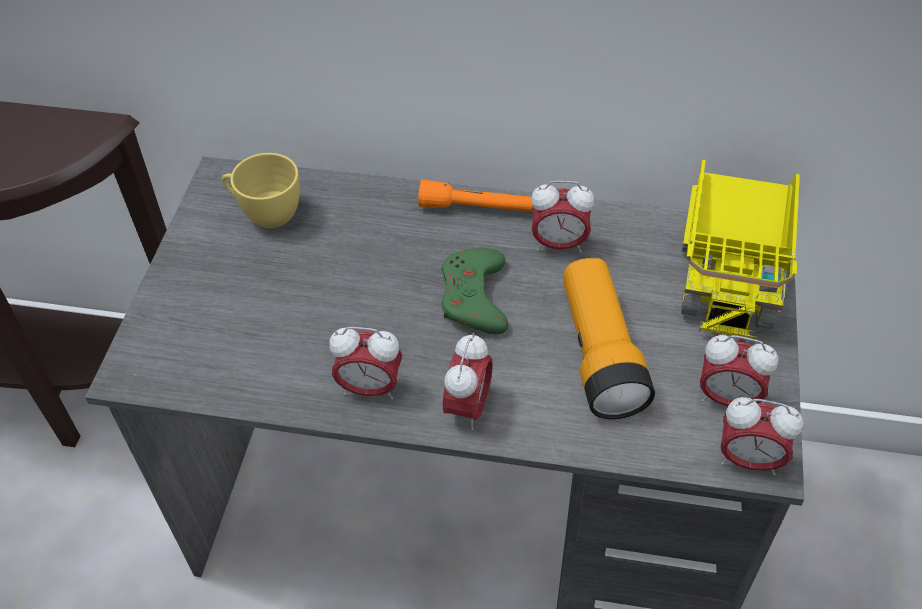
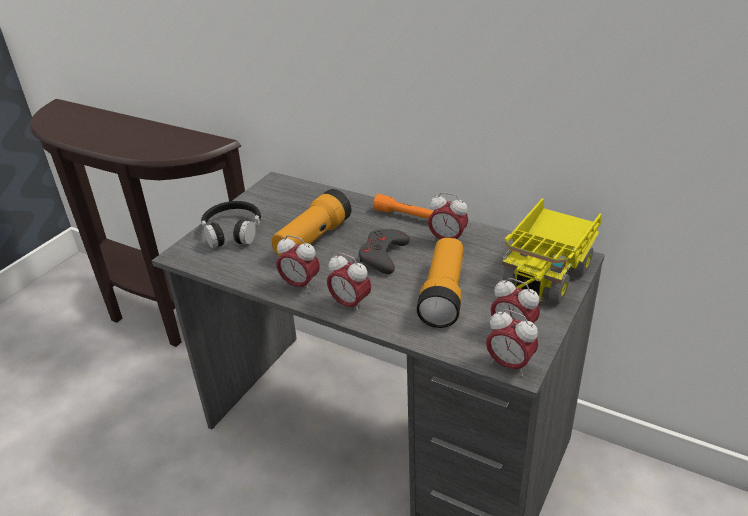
camera: 20 degrees right, 15 degrees down
(200, 302) = (232, 231): none -> black headphones
(265, 214) = (289, 200): yellow cup -> none
(346, 289) = (313, 239): none -> flashlight
(468, 407) = (350, 304): alarm clock -> alarm clock turned 90 degrees clockwise
(474, 297) = (383, 255): green game controller -> grey game controller

